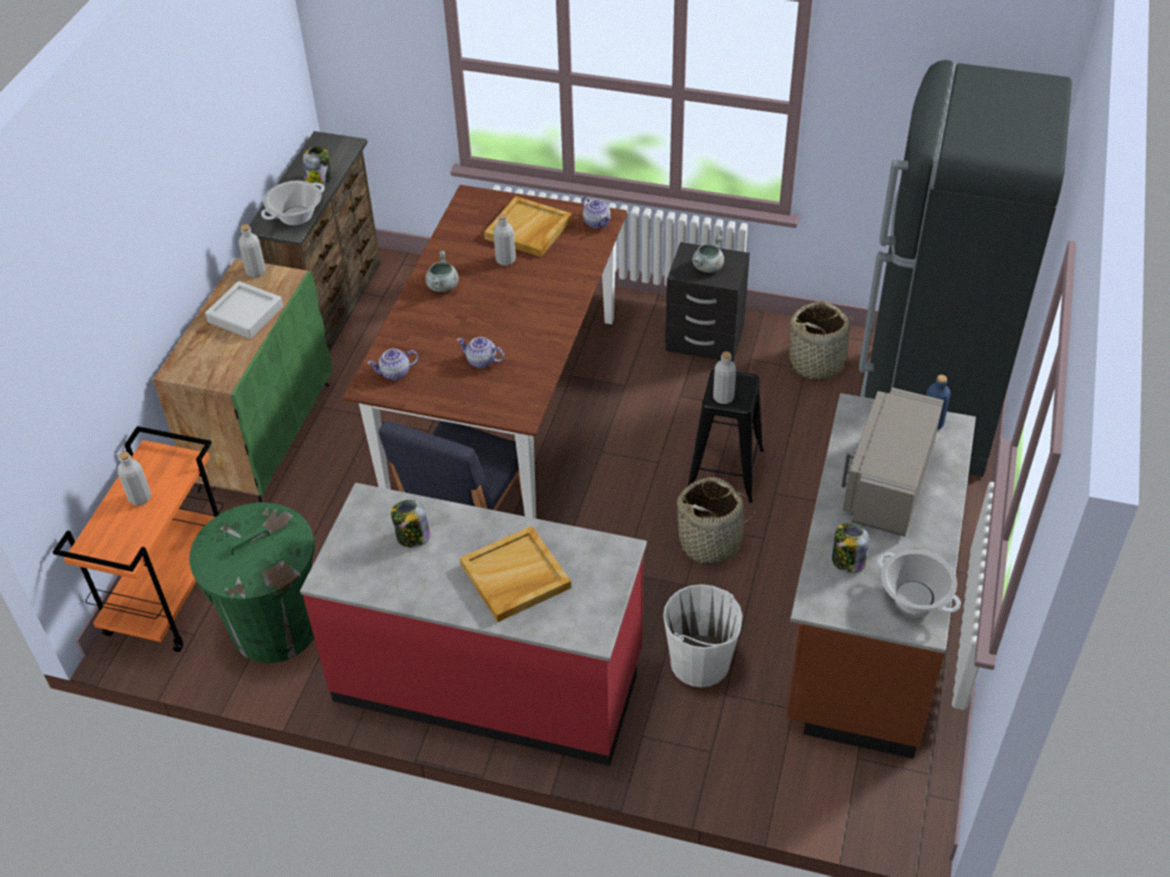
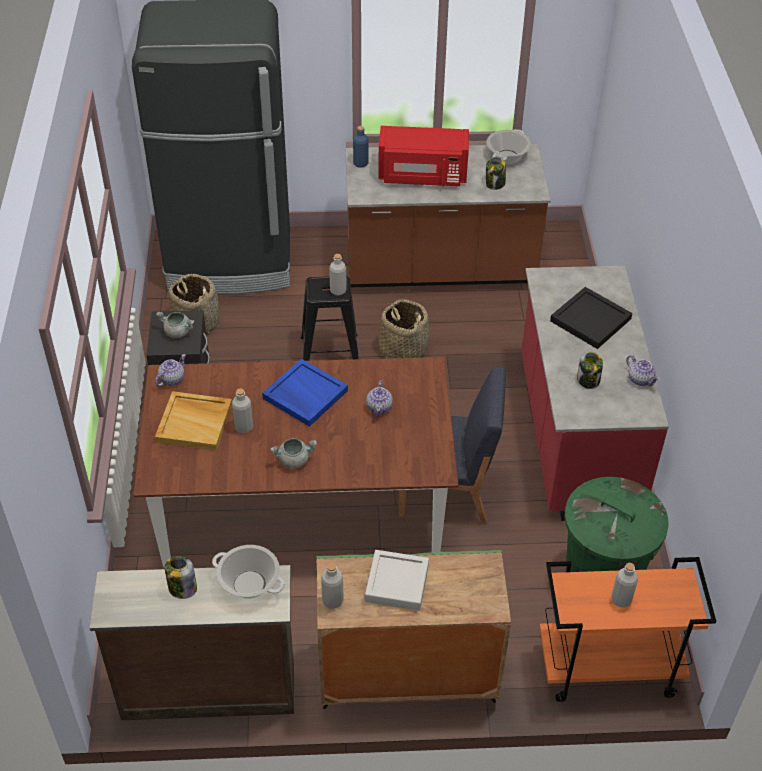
camera: 110 degrees left, 0 degrees up
(395, 373) = (416, 458): teapot -> teapot (641, 379)
(515, 577) = (591, 320): beige tray -> black tray
(529, 309) = (304, 394): none -> blue tray
(700, 662) = (506, 335): white bucket -> none
(887, 483) = (422, 176): grey microwave -> red microwave

